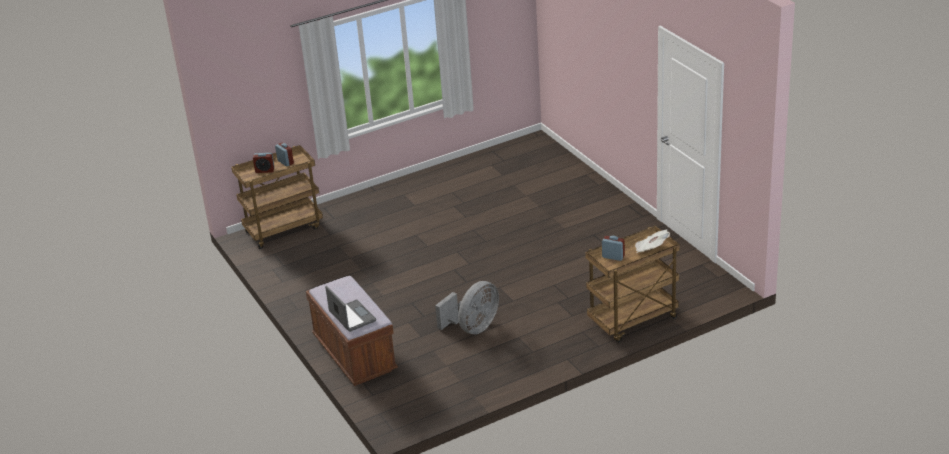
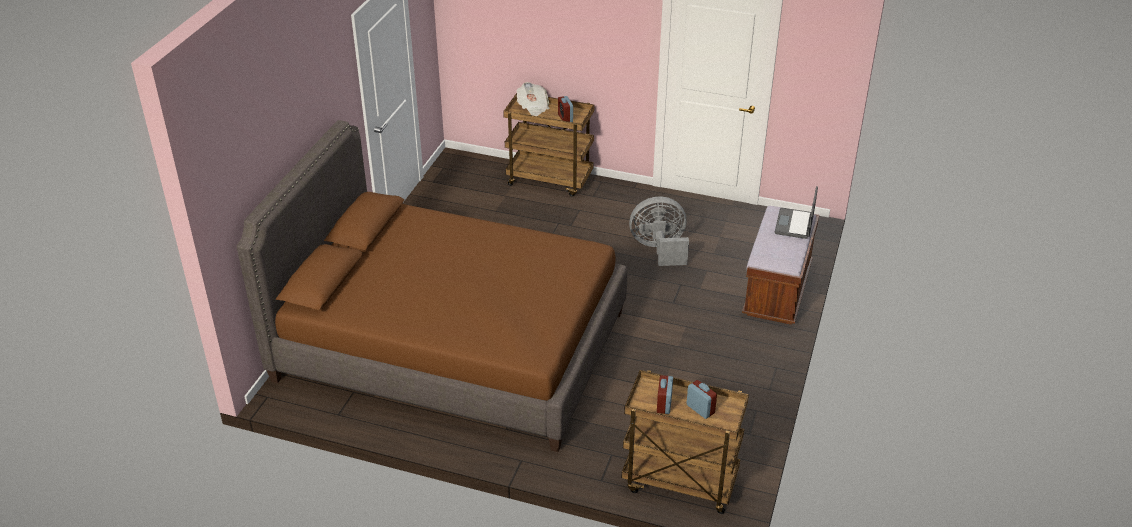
camera: 135 degrees left, 5 degrees up
(496, 203) = (451, 346): none -> brown bed

